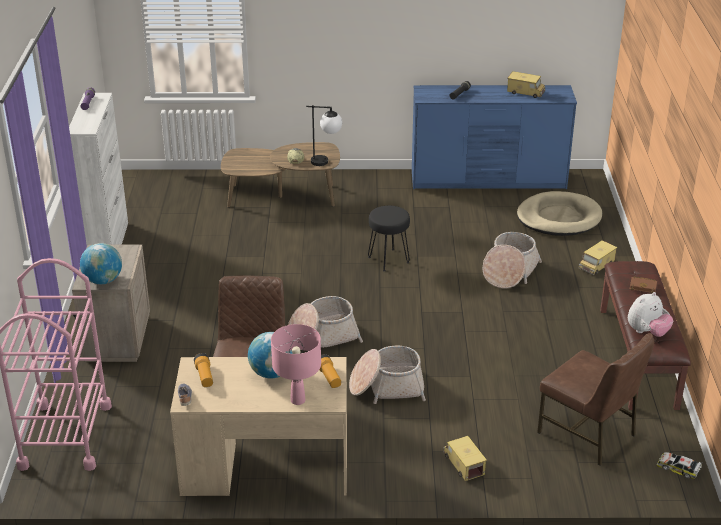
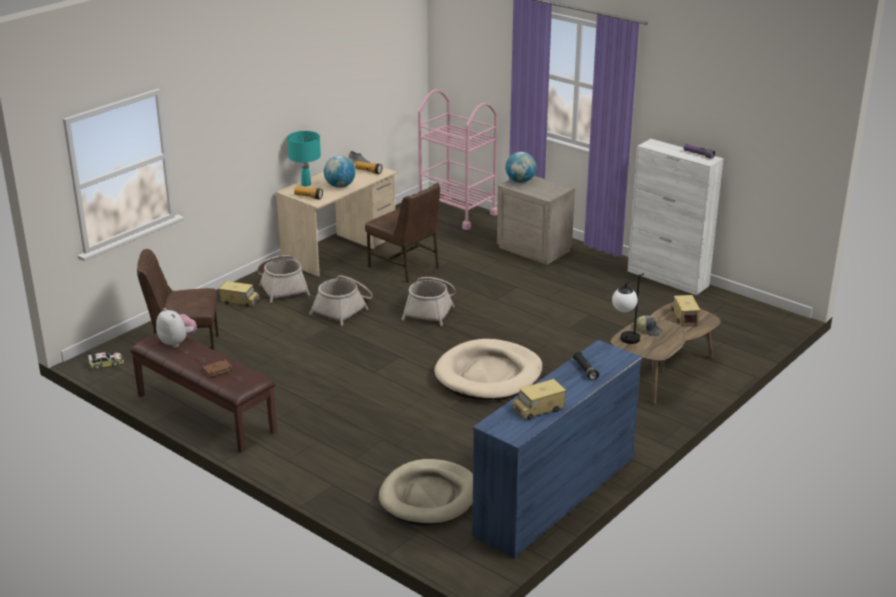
camera: 130 degrees right, 5 degrees down
(298, 400) = (306, 184): pink table lamp -> turquoise table lamp
(388, 260) = (488, 375): black stool -> beige dog bed
(509, 271) = (389, 420): basket -> basket (282, 287)
(596, 265) = (330, 468): toy truck -> toy truck (684, 317)
(647, 332) = (177, 342): plush toy -> plush toy turned 135 degrees clockwise

